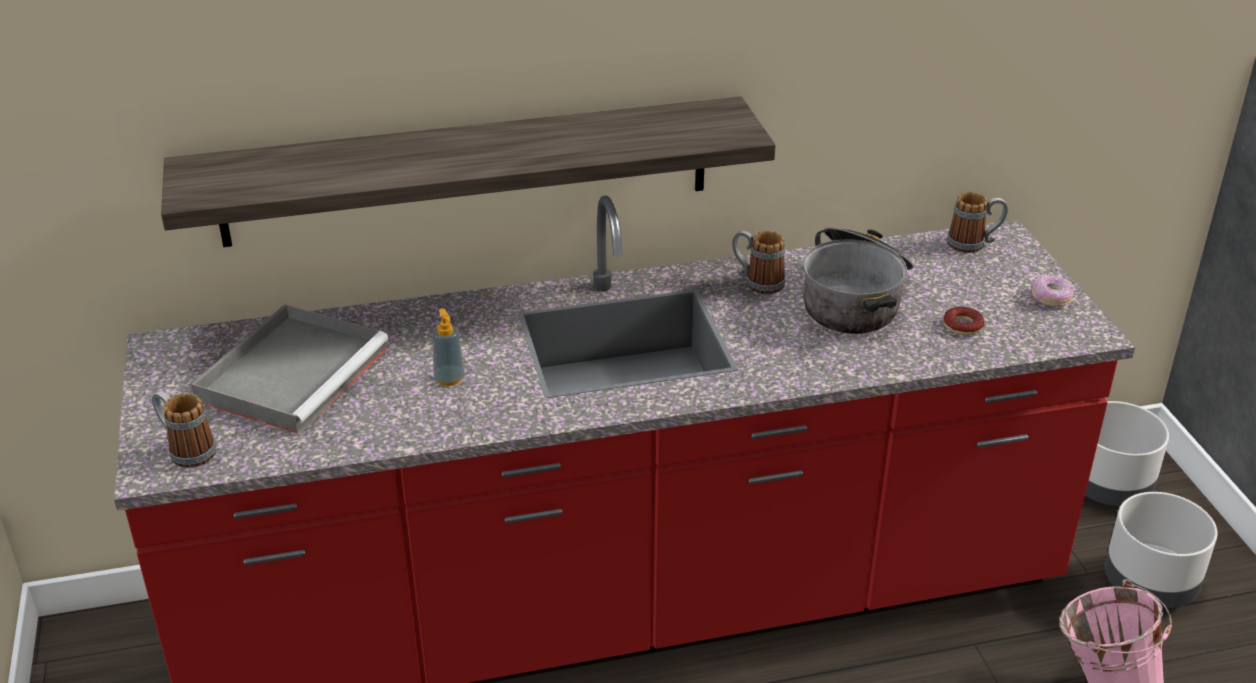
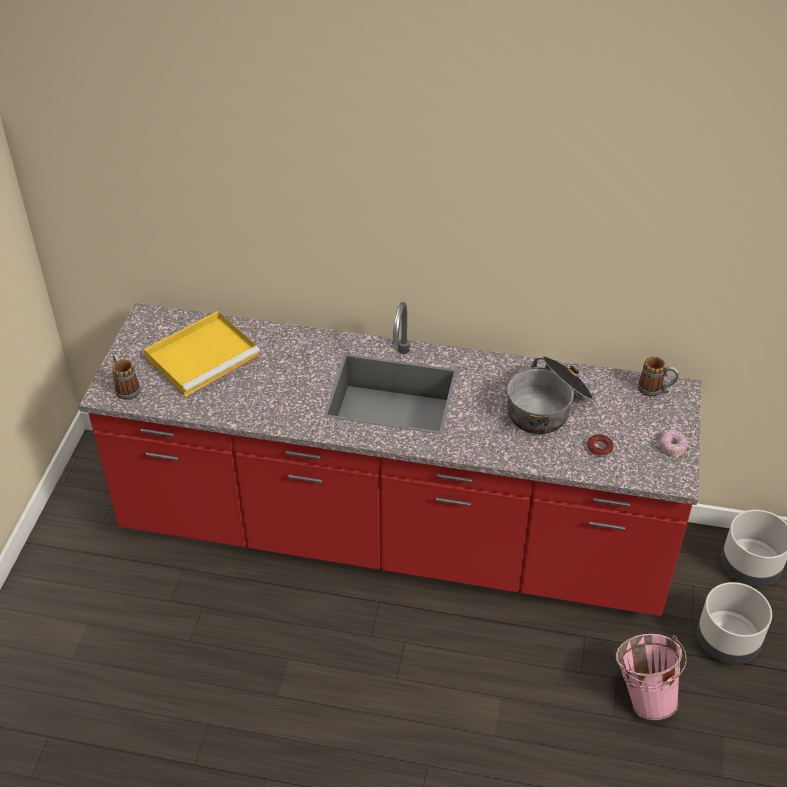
camera: 25 degrees right, 10 degrees up
(294, 372) = (204, 355): grey tray -> yellow tray
(449, 378) = (280, 386): soap dispenser -> none
(467, 171) = (331, 264): shelf -> none
(757, 282) = (496, 376): mug -> none

